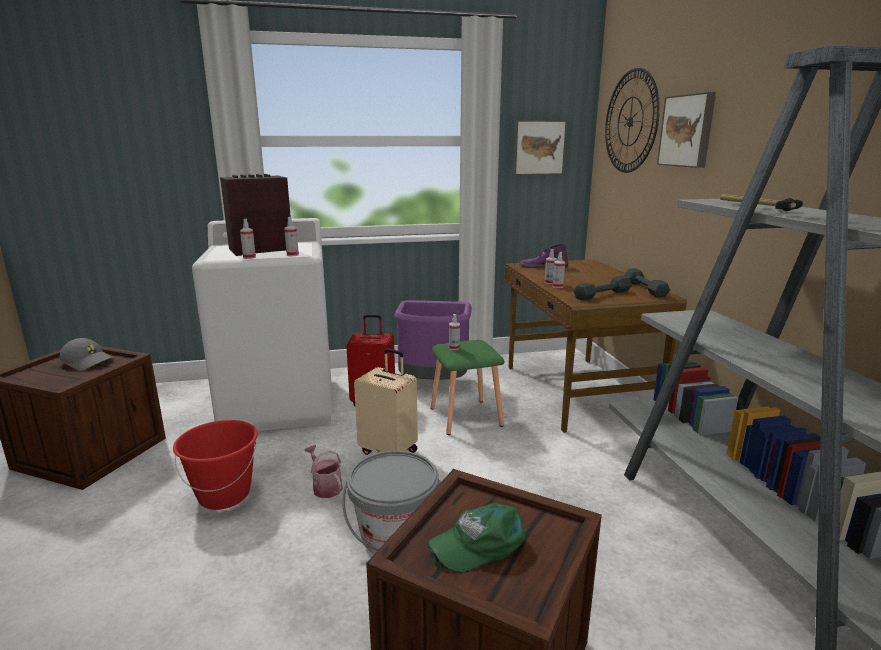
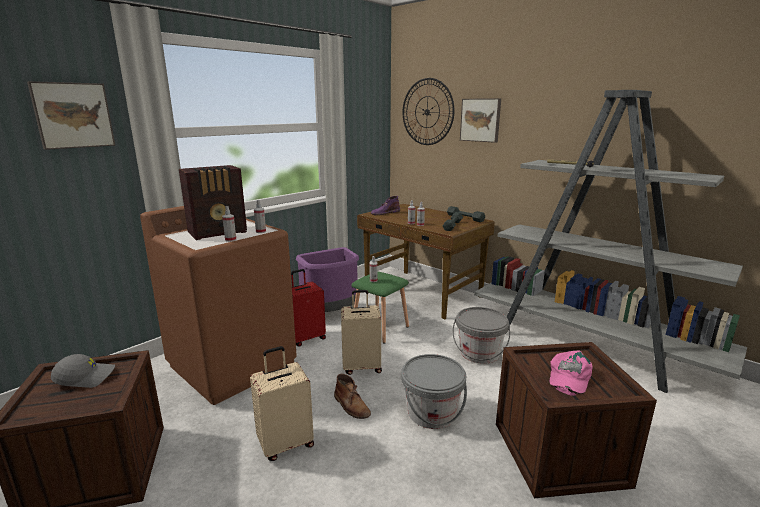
camera: 35 degrees left, 0 degrees up
(224, 495) = (285, 443): red bucket -> beige suitcase
(259, 250) = (219, 232): radio -> radio turned 150 degrees counterclockwise
(280, 404) = (233, 364): white washing machine -> brown washing machine
(325, 486) = (351, 405): watering can -> brown boot
(478, 543) = (568, 376): green cap -> pink cap
(538, 147) = (362, 129): picture -> picture (73, 115)
(554, 490) = (479, 353): none -> grey bucket

